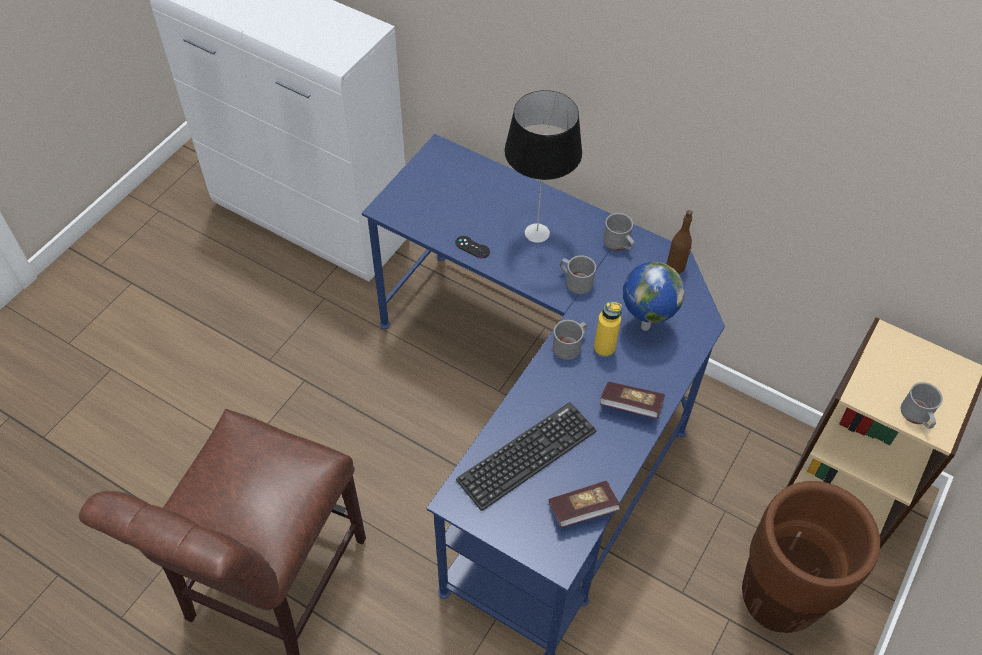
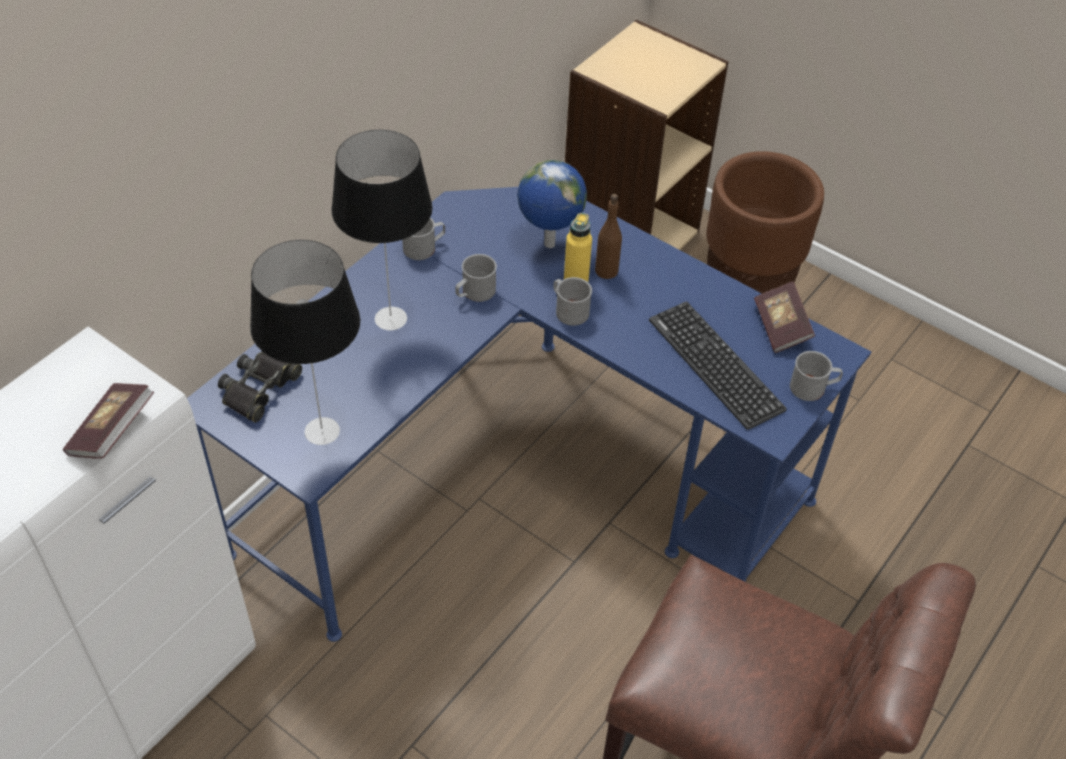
camera: 85 degrees left, 5 degrees down
(423, 209) = (320, 431): none -> table lamp
(456, 171) = (259, 389): none -> black binoculars
(472, 247) = (401, 384): black game controller -> none
(630, 406) = (654, 272): book -> book (112, 432)
(675, 267) = (468, 206): brown bottle -> brown bottle (606, 271)
(917, 416) = (687, 72): grey mug -> grey mug (813, 387)

